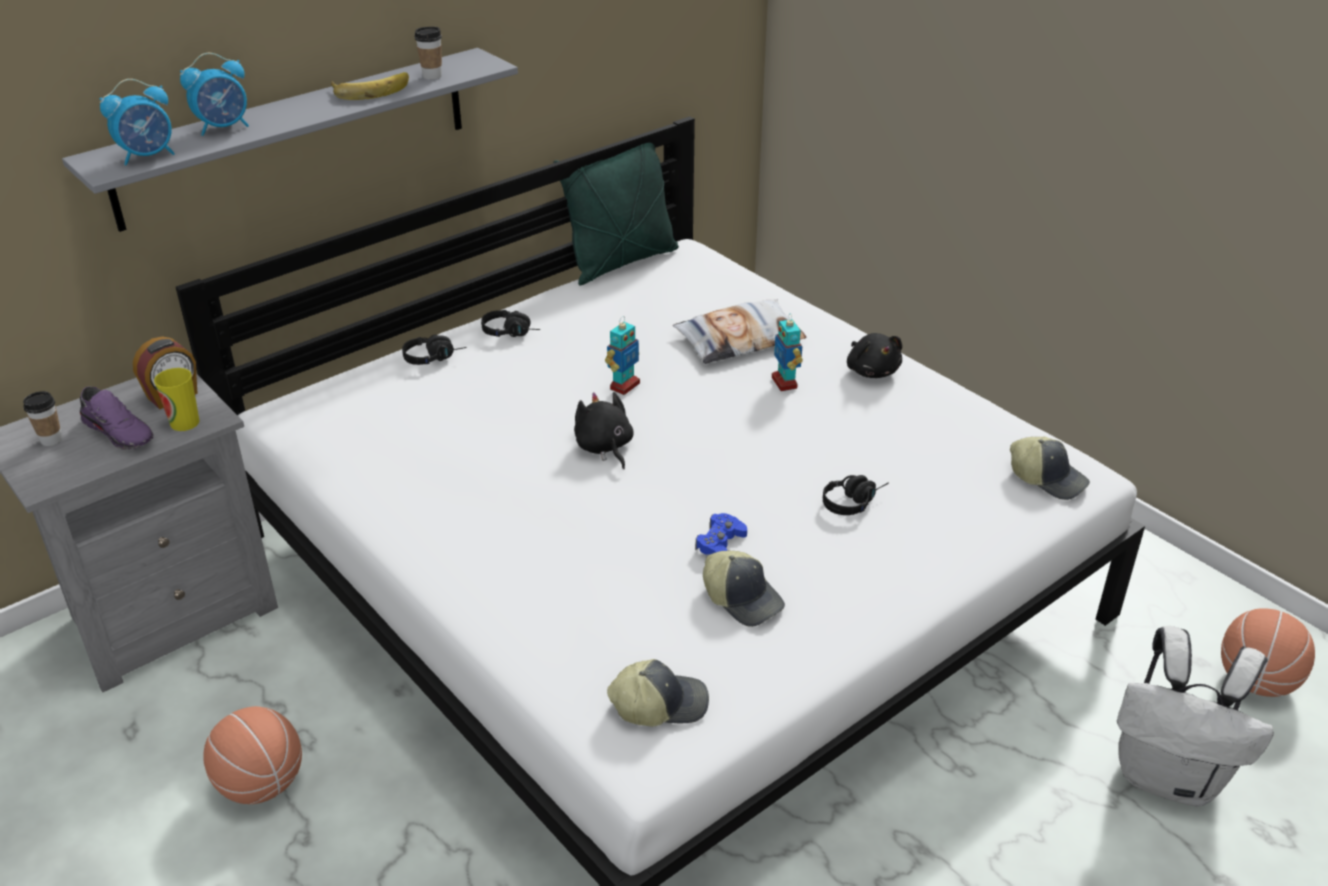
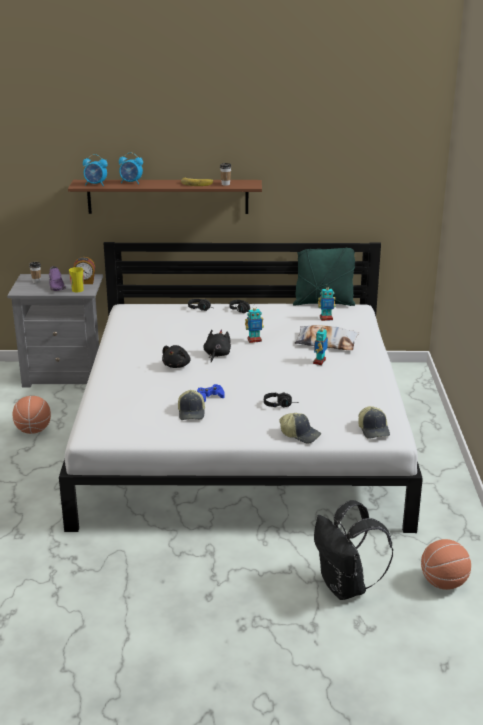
camera: 40 degrees right, 10 degrees down
(295, 137) = (167, 196): grey shelf -> brown shelf
(659, 704) = (119, 424): cap -> cap (300, 434)
(674, 292) = (326, 318): none -> toy robot
(872, 370) = (364, 371): black plush toy -> black plush toy (177, 365)
(1169, 777) = (346, 587): white backpack -> black backpack

